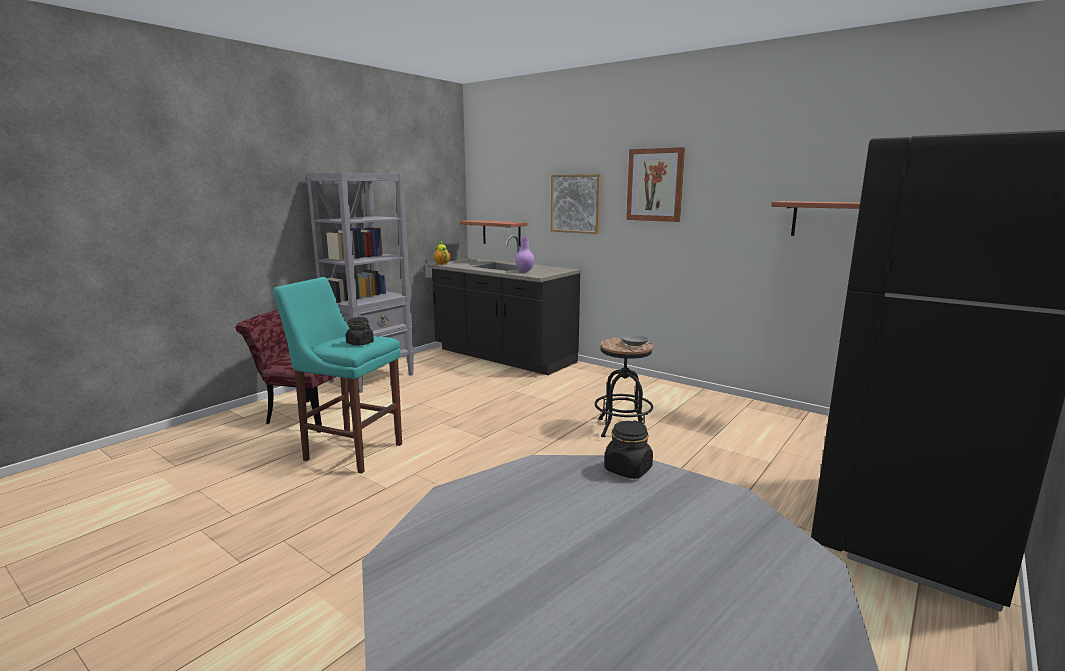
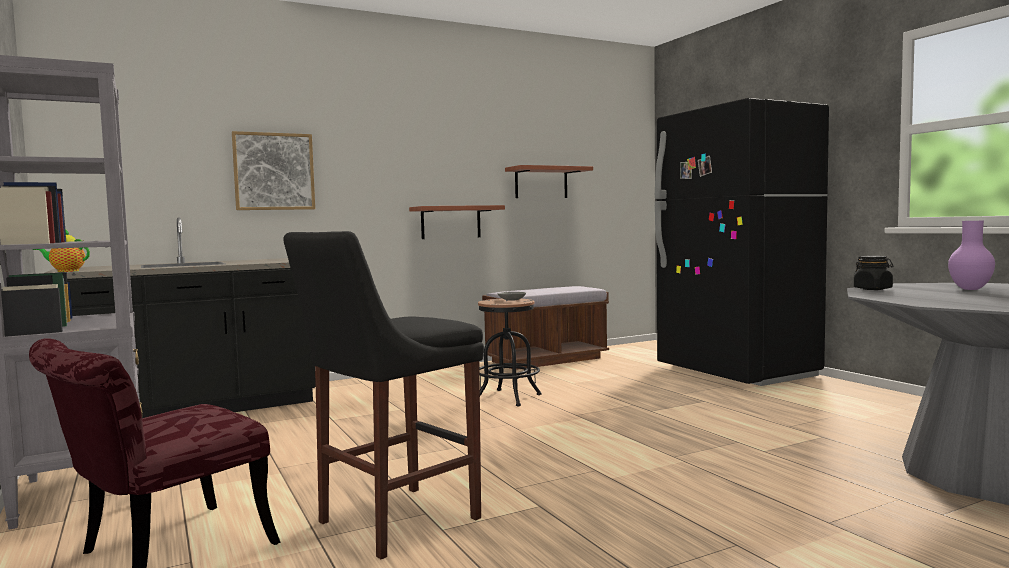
camera: 65 degrees left, 10 degrees down
(350, 451) = (392, 522): turquoise stool -> black stool
(360, 343) = (426, 320): black jar -> none
(501, 233) = (127, 219): shelf -> shelf (451, 222)
(525, 271) = (252, 262): purple vase -> purple vase (969, 289)
(655, 185) = (383, 150): picture -> none
(779, 416) = (546, 360): none -> brown bench

